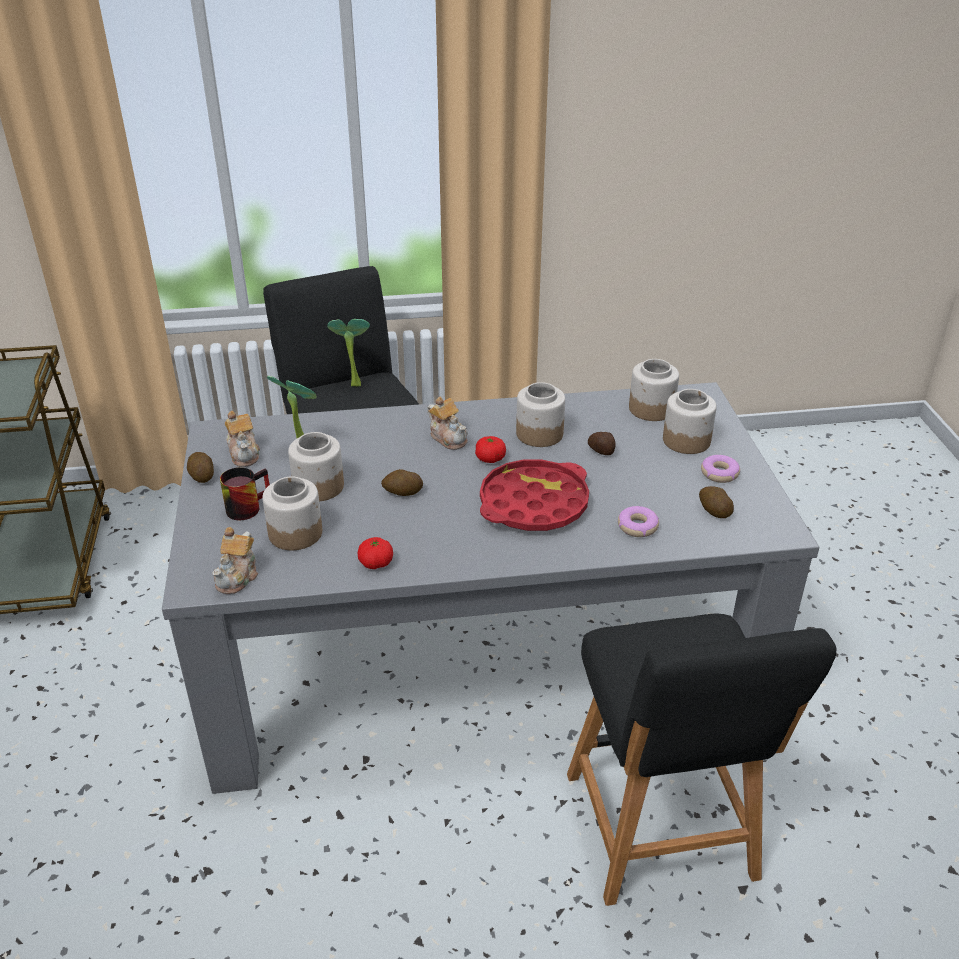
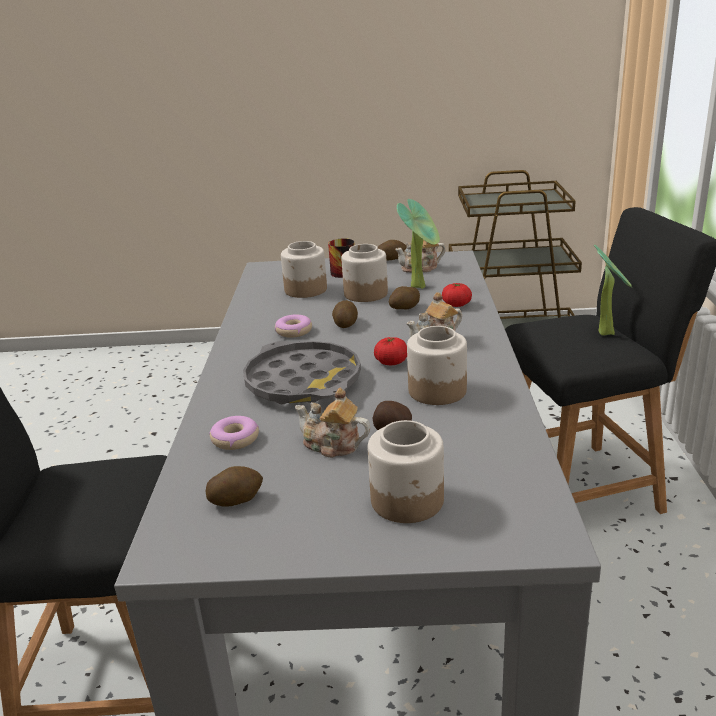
camera: 100 degrees right, 10 degrees down
(238, 576) = (265, 277): teapot -> teapot (332, 445)
(366, 458) = (404, 308): none -> potato
(376, 563) = (253, 316): tomato -> tomato (456, 305)
(533, 504) = (303, 382): red tray -> grey tray
(652, 409) = (498, 480): jar -> none
(719, 473) = (317, 518): donut -> donut (294, 331)

